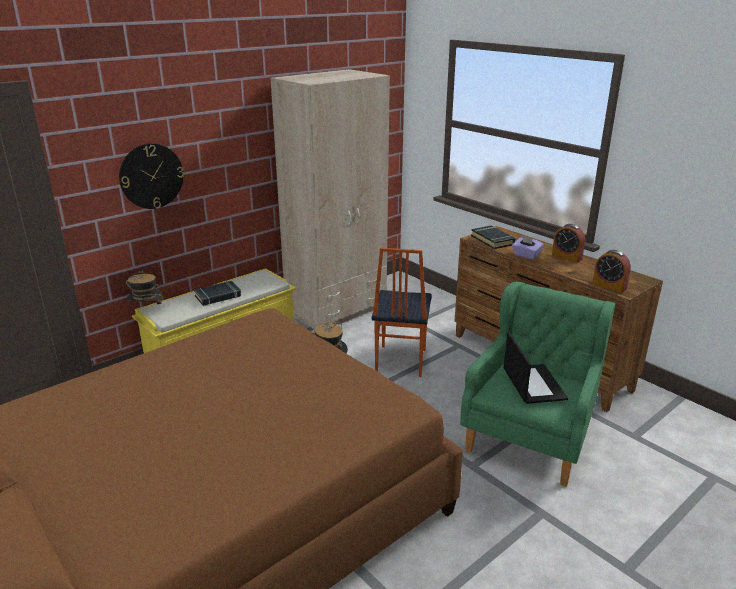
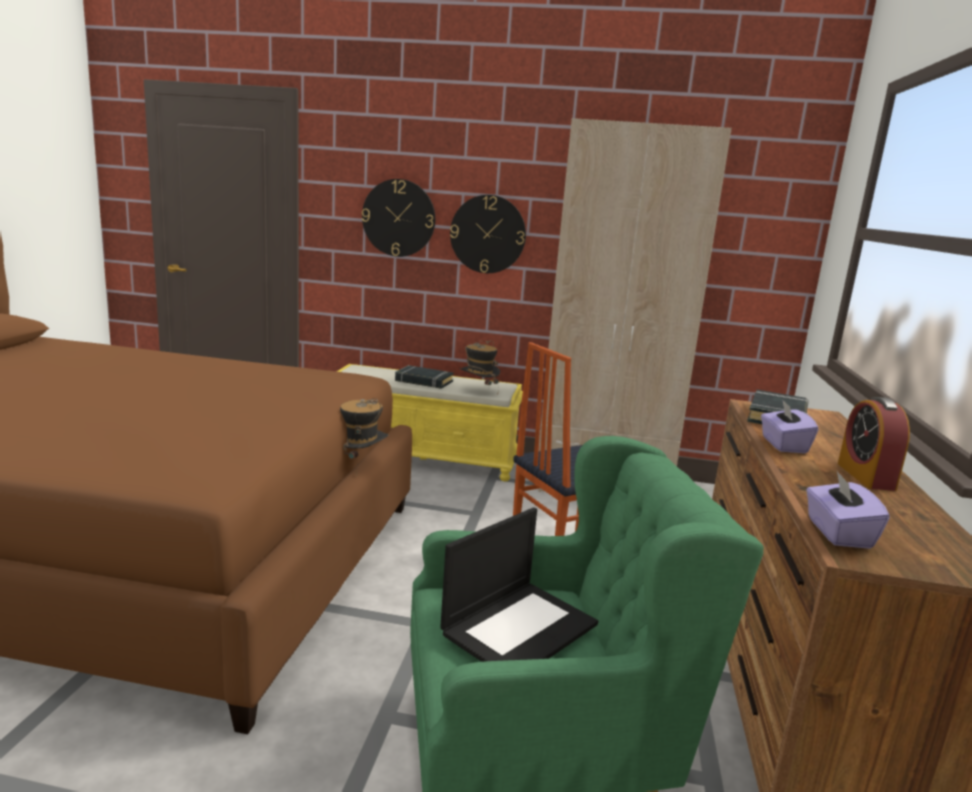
camera: 50 degrees right, 10 degrees down
(147, 311) = (350, 367): hat -> hat (478, 392)
(222, 169) = (488, 234): none -> wall clock
(609, 286) = (837, 533): alarm clock -> purple tissue box

